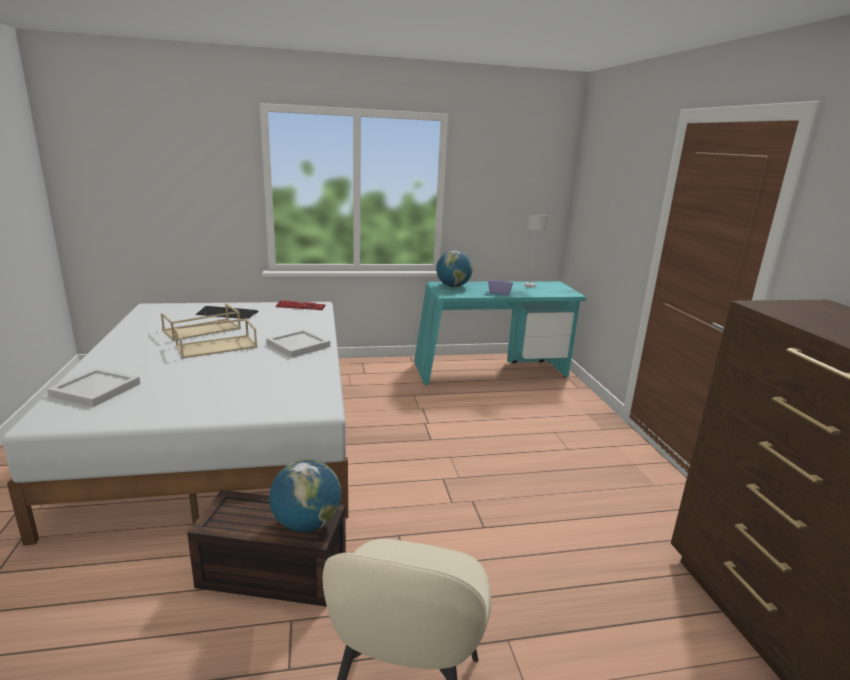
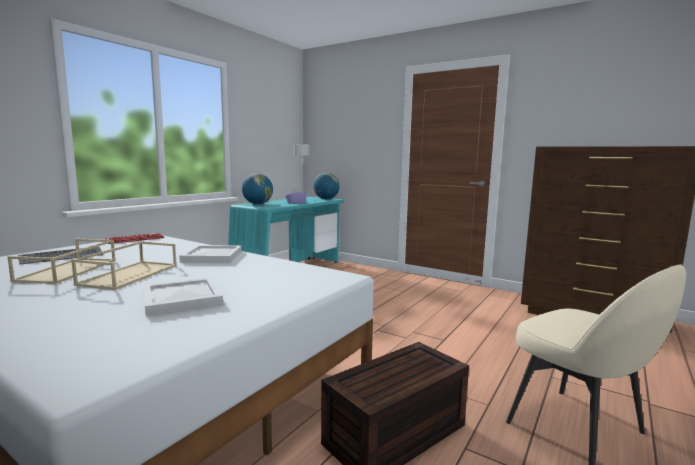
camera: 45 degrees left, 10 degrees down
(94, 390) = (74, 338): white tray -> white tray (181, 300)
(306, 524) = (427, 361): globe -> globe (326, 199)

